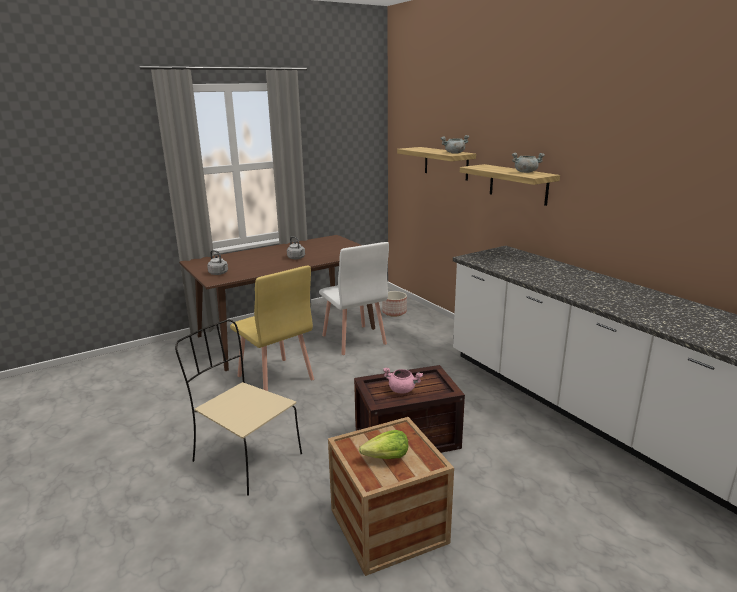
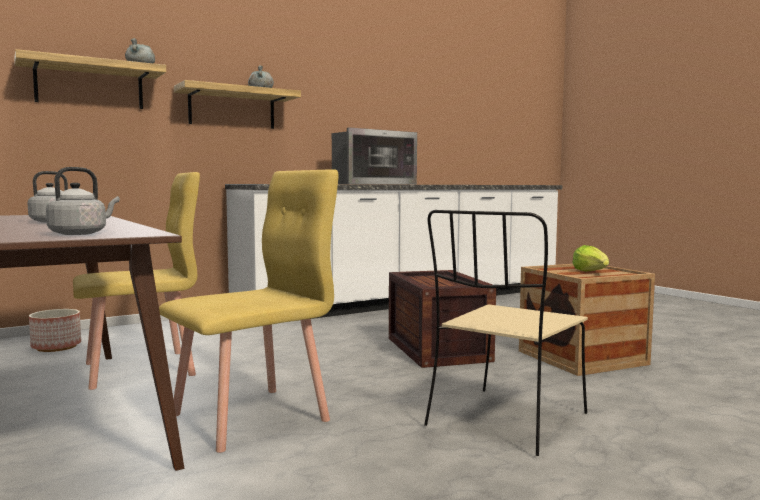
camera: 90 degrees left, 15 degrees down
(353, 340) = (141, 369): white chair -> yellow chair
(402, 390) = (442, 282): pink cooking pot -> none
(571, 285) = (371, 184): none -> microwave

